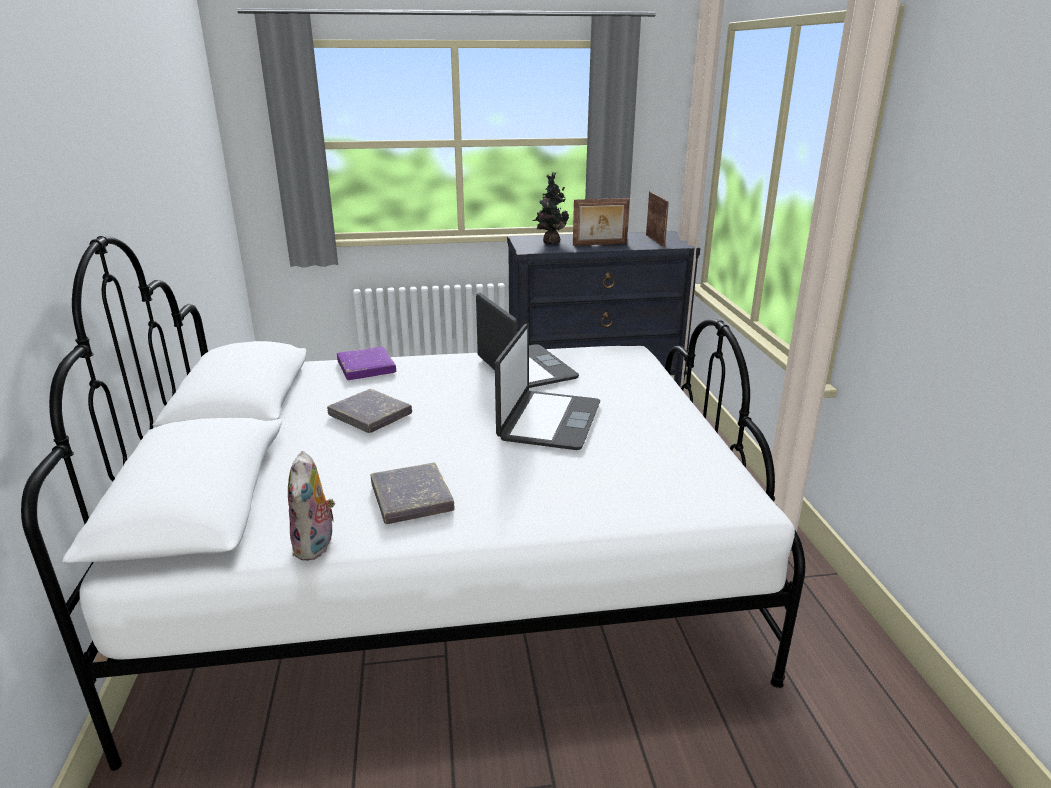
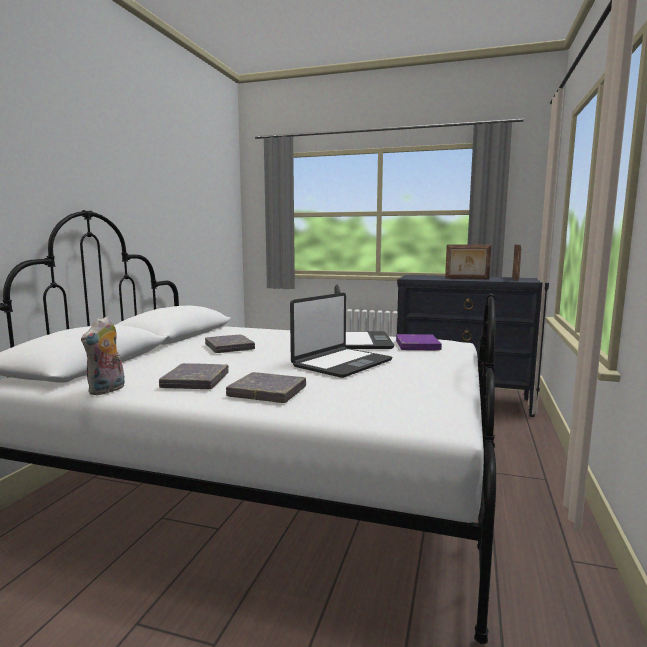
camera: 25 degrees right, 15 degrees down
(366, 367) = (259, 331): purple book -> purple book (417, 346)
(523, 498) = (267, 392): none -> grey book
(550, 242) = (430, 277): potted plant -> none

